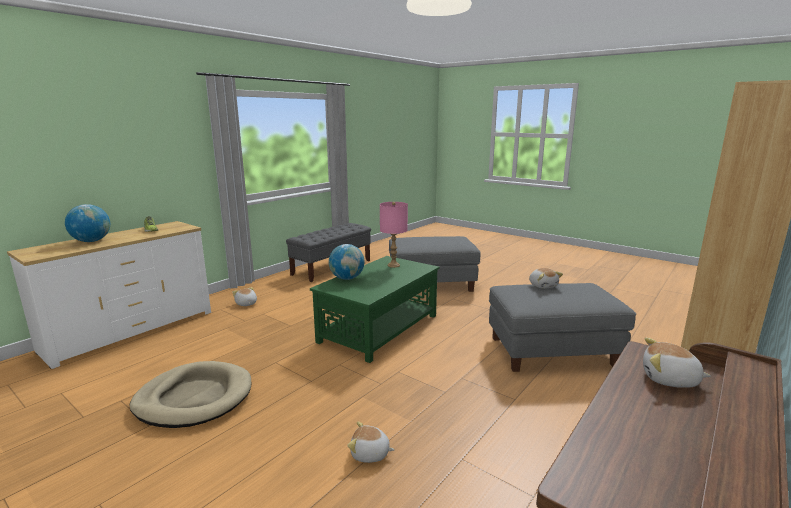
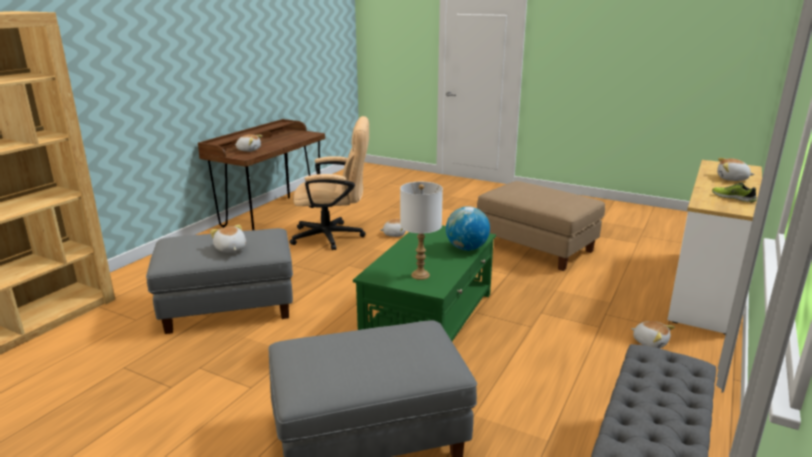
camera: 170 degrees right, 5 degrees up
(91, 241) = (732, 179): globe -> plush toy
(194, 398) = (537, 247): beige dog bed -> beige ottoman
(393, 265) = (420, 275): pink table lamp -> white table lamp
(471, 460) = (334, 236): none -> beige office chair

